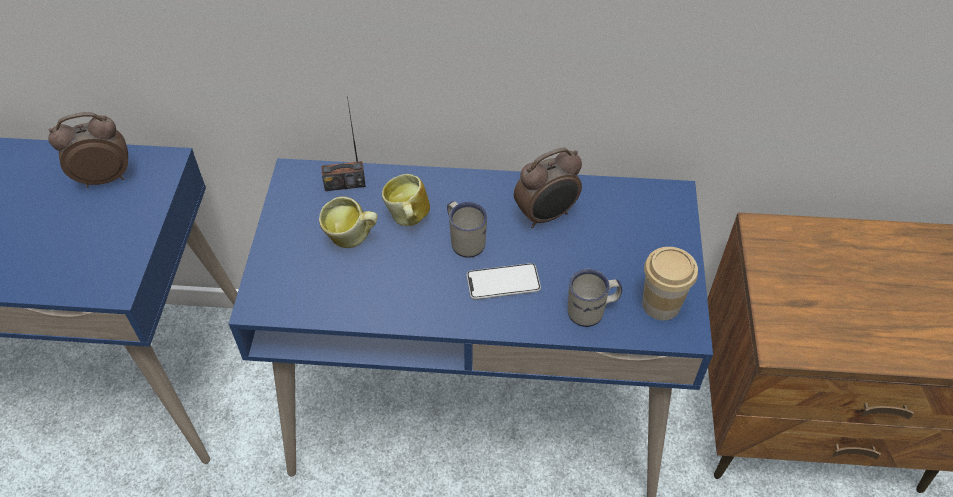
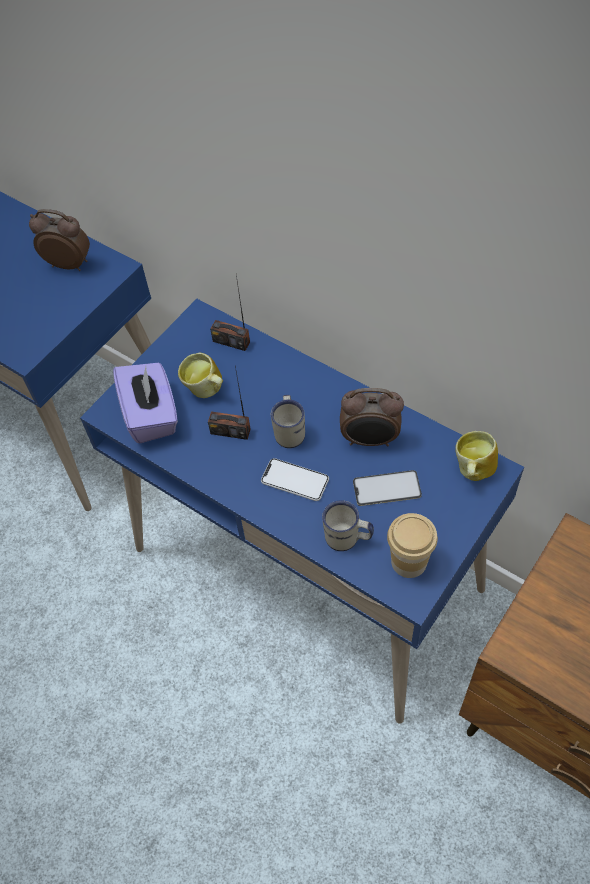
camera: 35 degrees right, 5 degrees up
(309, 287) = (151, 415): none -> purple tissue box
(405, 266) = (230, 431): none -> radio
(407, 219) = (258, 393): mug -> mug (472, 471)
(593, 251) = (387, 488): none -> phone

